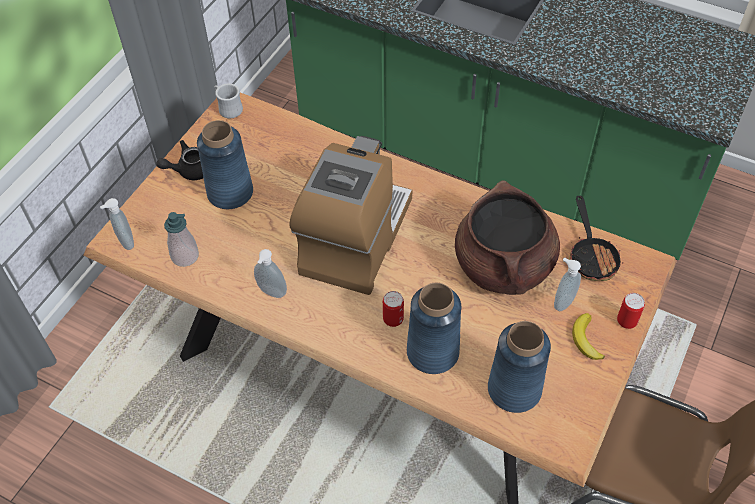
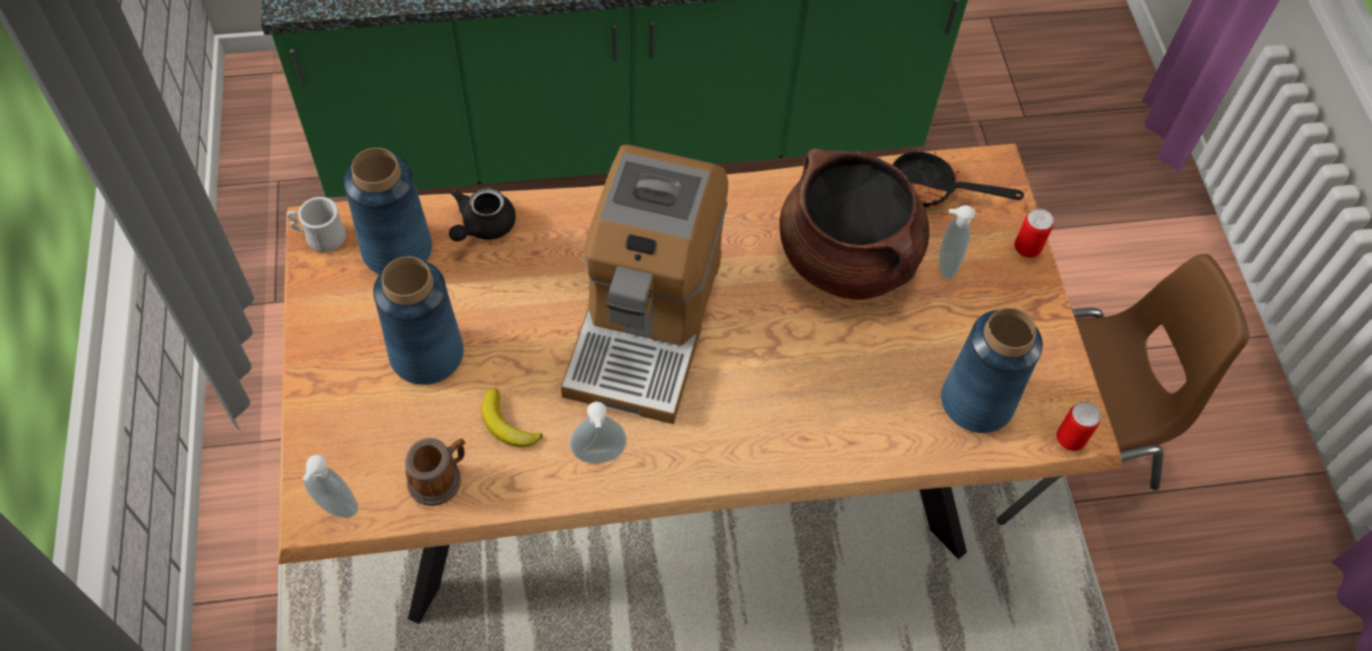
camera: 40 degrees left, 5 degrees up
(185, 256) = (439, 478): soap dispenser -> mug
(189, 170) = (340, 354): black teapot -> black teapot (482, 226)
(355, 238) = (645, 323): coffee machine -> coffee machine turned 150 degrees counterclockwise
(393, 319) = (776, 400): can -> can (1070, 439)
(433, 352) = (854, 412): blue vase -> blue vase (397, 249)
(585, 339) = (1003, 295): banana -> banana (507, 424)
(591, 256) = (932, 191): frying pan -> frying pan turned 150 degrees clockwise

